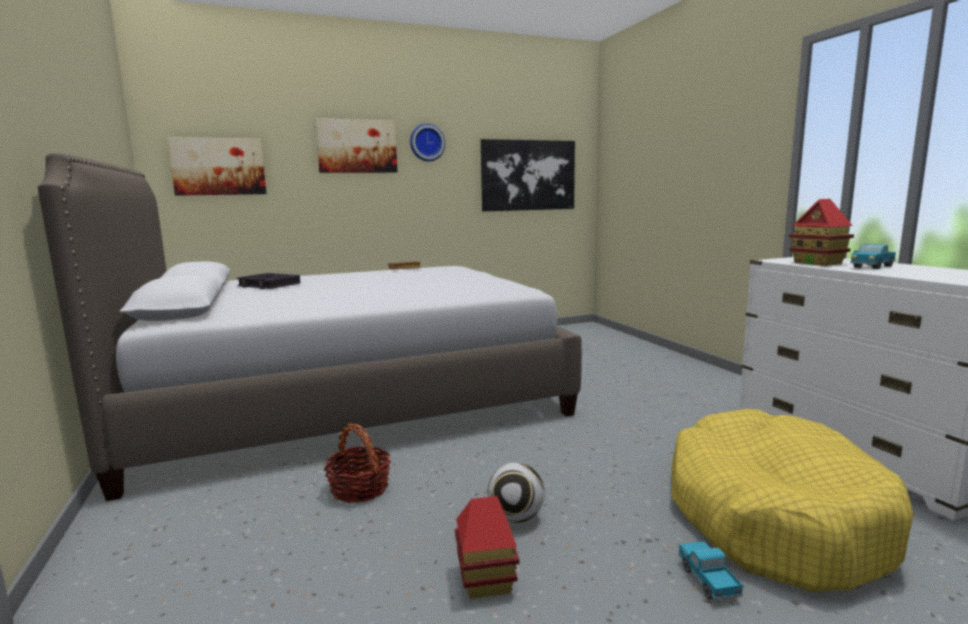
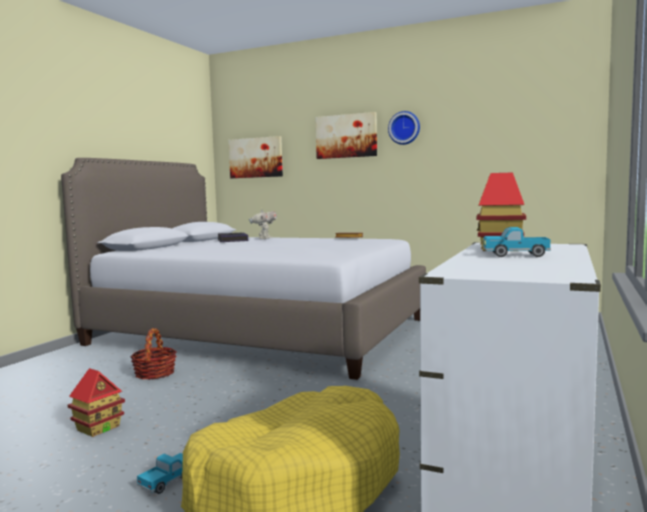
camera: 45 degrees right, 5 degrees down
(300, 278) = (264, 238): none -> toy robot
(516, 517) = (175, 413): football -> none
(528, 175) = (511, 152): picture -> none

